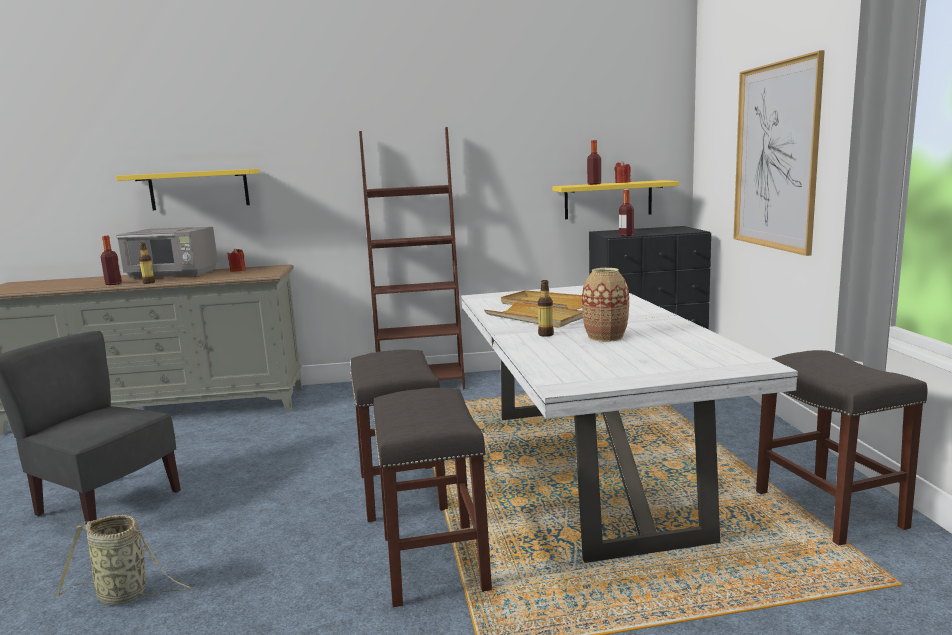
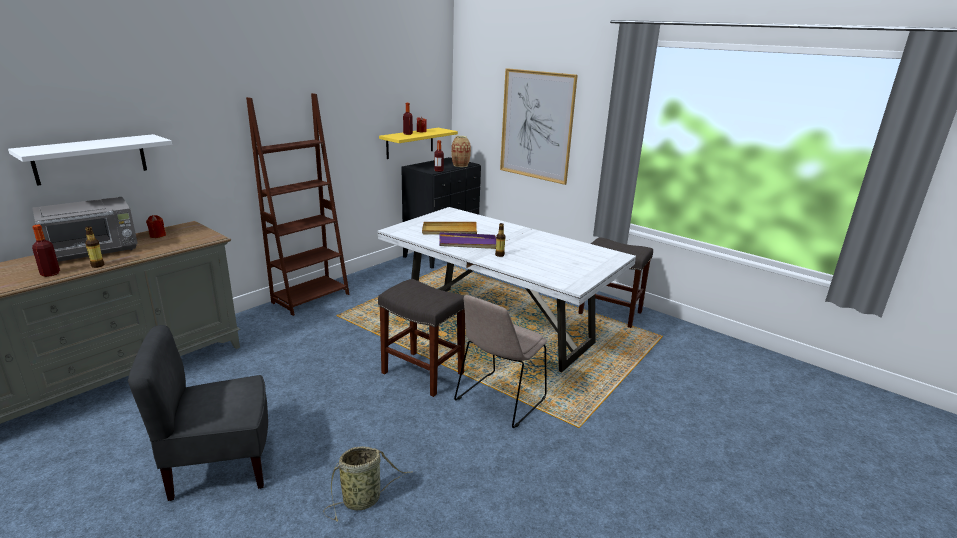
camera: 45 degrees left, 10 degrees up
(199, 189) = (90, 159): yellow shelf -> white shelf
(433, 561) = (499, 401): grey stool -> beige chair
(535, 318) = (468, 243): beige tray -> purple tray
(605, 337) = (530, 251): vase -> vase (460, 165)

